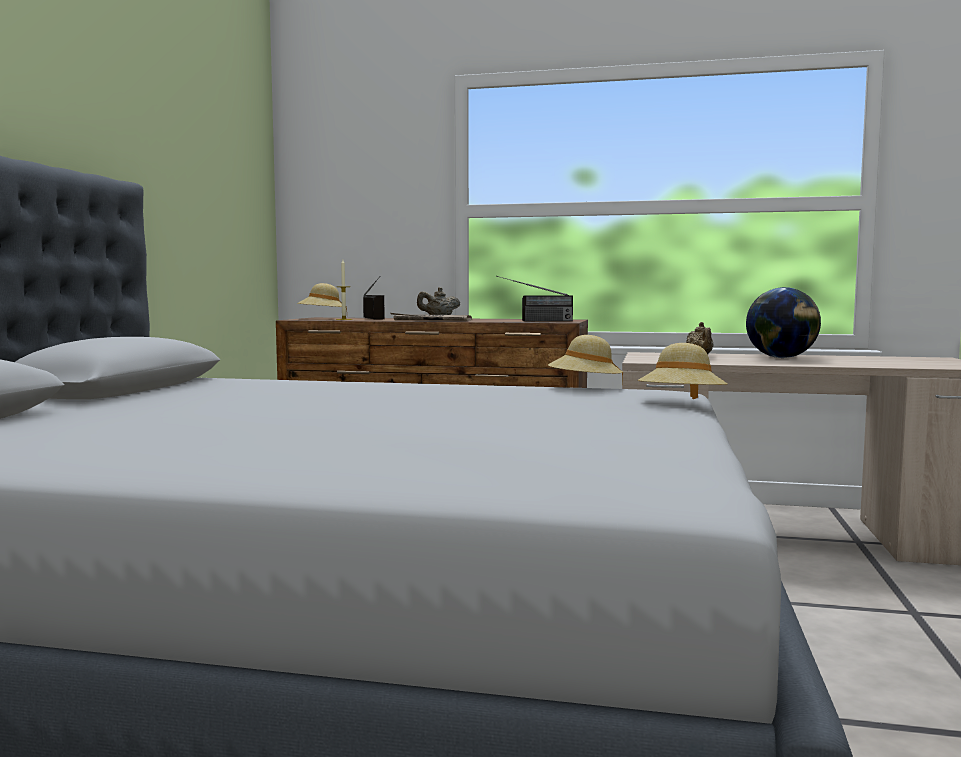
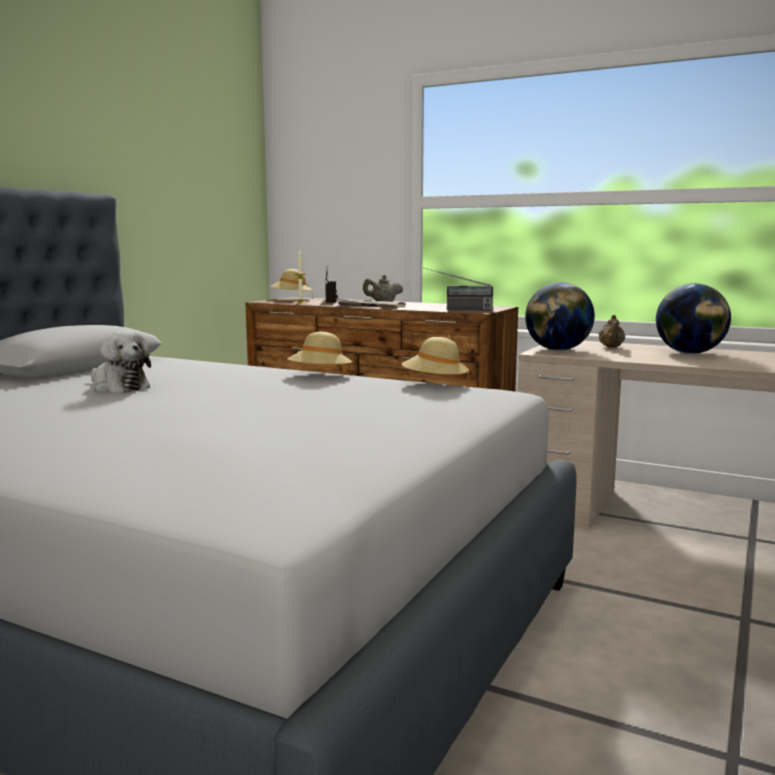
camera: 15 degrees right, 5 degrees up
(222, 402) = (118, 387): none -> plush toy
(654, 359) = (558, 350): none -> globe
(681, 404) = (481, 411): beige hat -> beige hat (320, 376)

